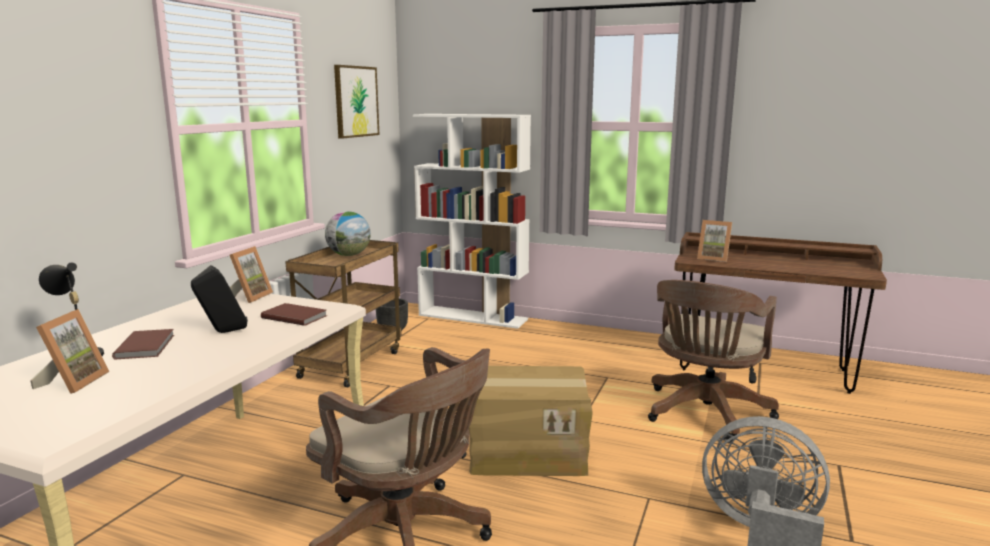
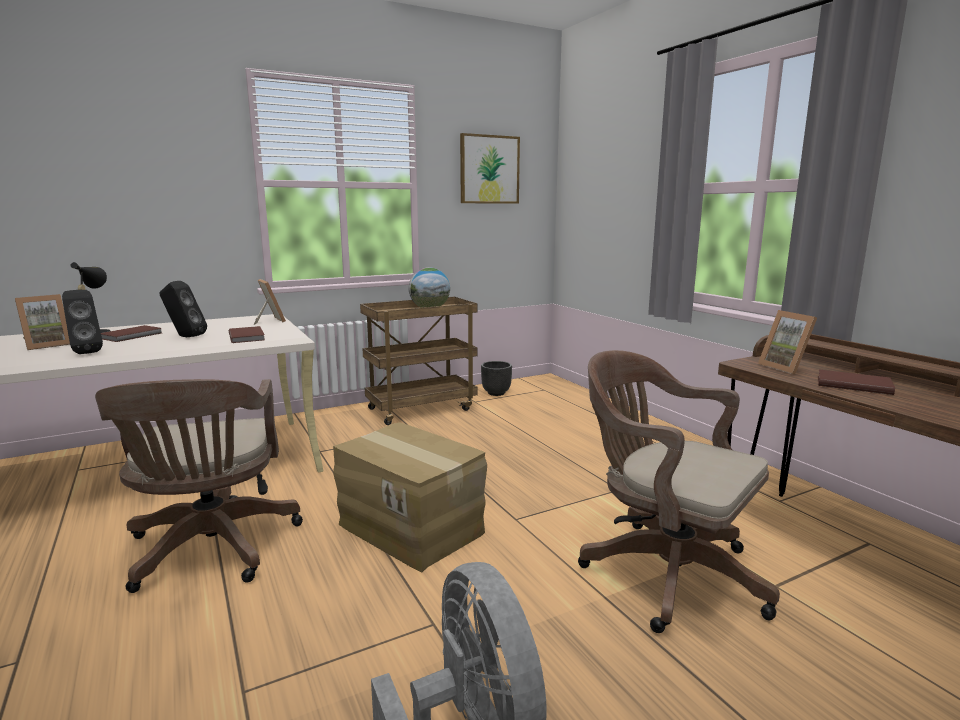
camera: 40 degrees right, 0 degrees up
(172, 374) = (86, 352): none -> black speaker
(249, 297) = (269, 321): picture frame -> picture frame turned 90 degrees counterclockwise
(473, 317) = (586, 398): white bookcase -> none
(704, 414) = (663, 571): brown office chair -> brown office chair turned 60 degrees clockwise
(760, 262) = (852, 384): none -> brown book

